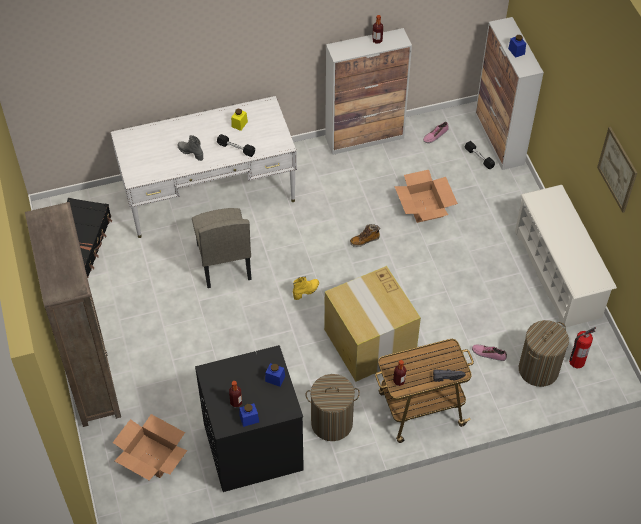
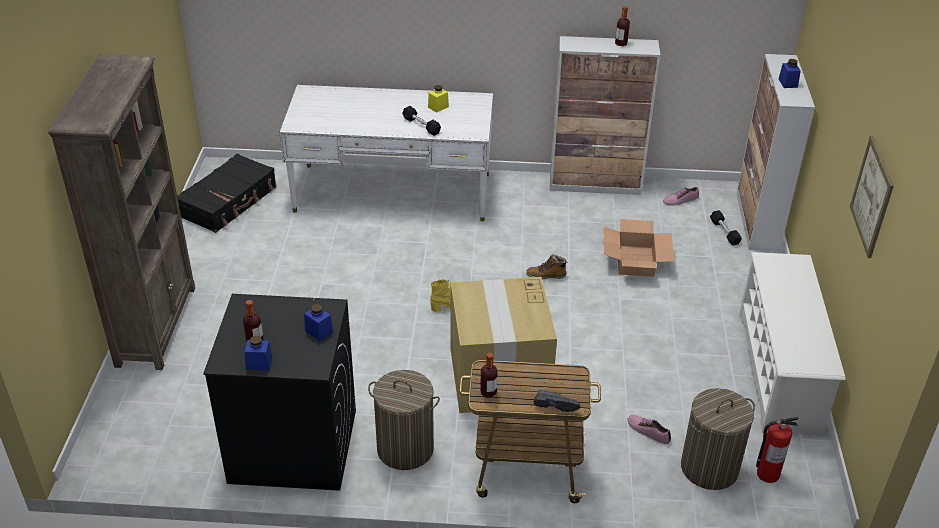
camera: 20 degrees right, 15 degrees down
(152, 456) = (170, 419): cardboard box -> none
(191, 152) = (369, 118): grey boot -> none
(223, 262) = (371, 255): beige chair -> none

